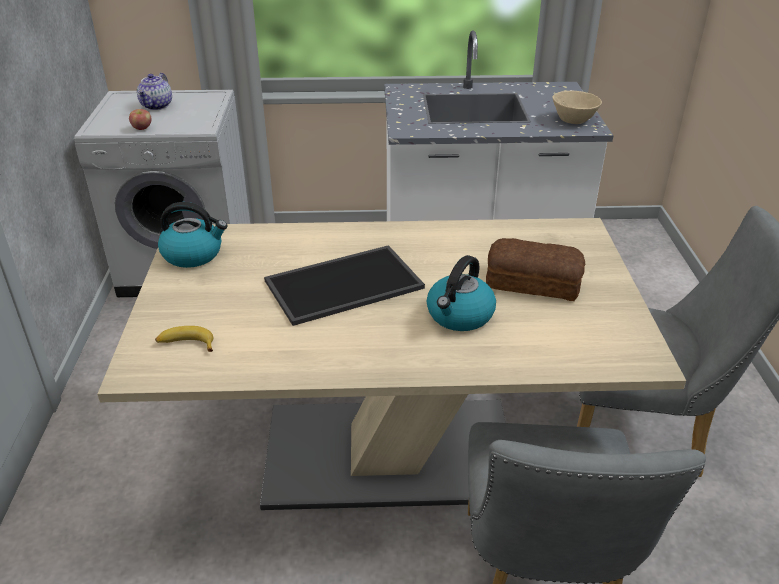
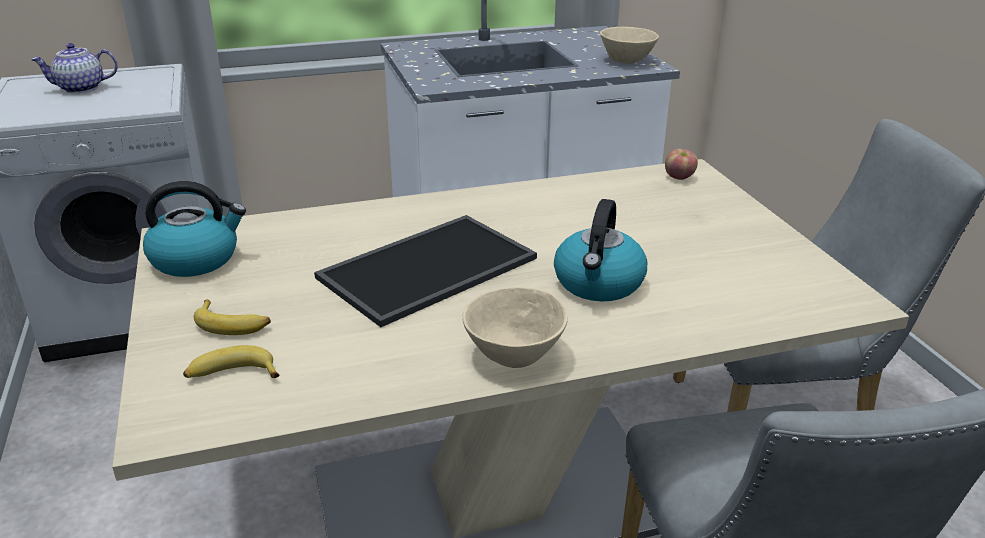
camera: 15 degrees left, 5 degrees down
(142, 128) = (68, 114): apple -> apple (679, 177)
(157, 106) = (80, 88): teapot -> teapot turned 75 degrees clockwise
(199, 308) = (233, 324): none -> banana
(371, 360) = (512, 354): none -> beige bowl
(532, 281) = (664, 233): bread -> none

